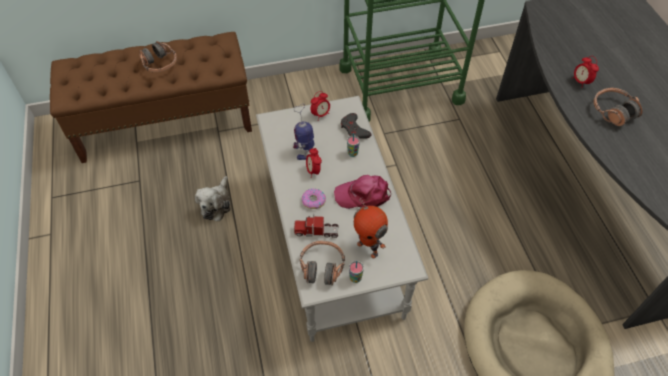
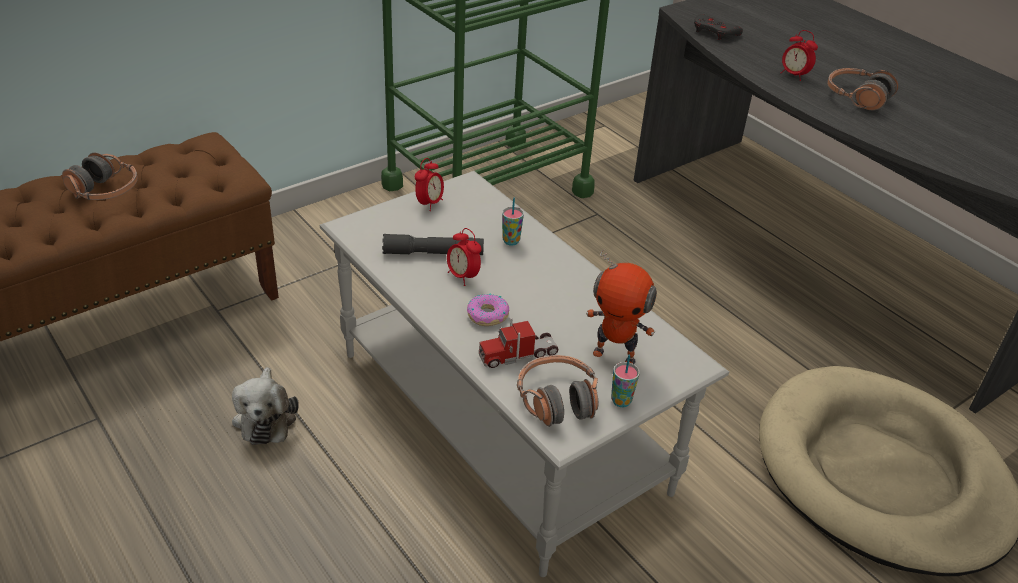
camera: 25 degrees left, 15 degrees down
(305, 150) = (433, 253): toy robot -> grey flashlight
(354, 130) = (495, 212): grey game controller -> grey game controller (714, 32)
(363, 195) = (562, 289): pink cap -> none

